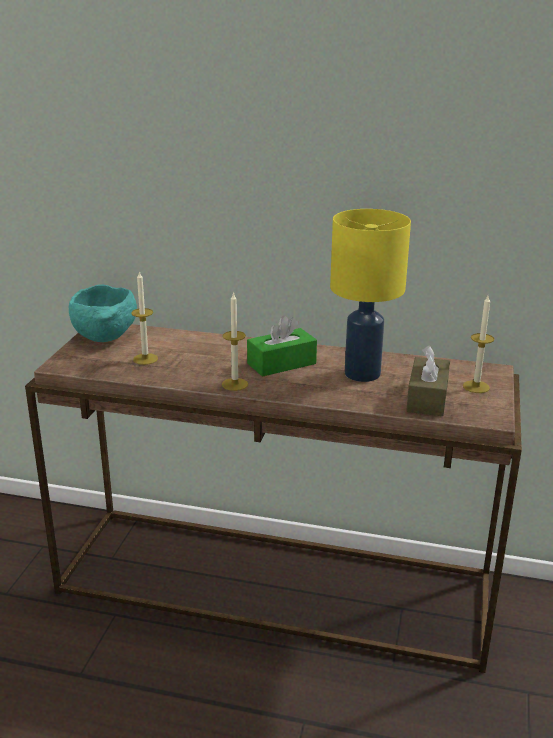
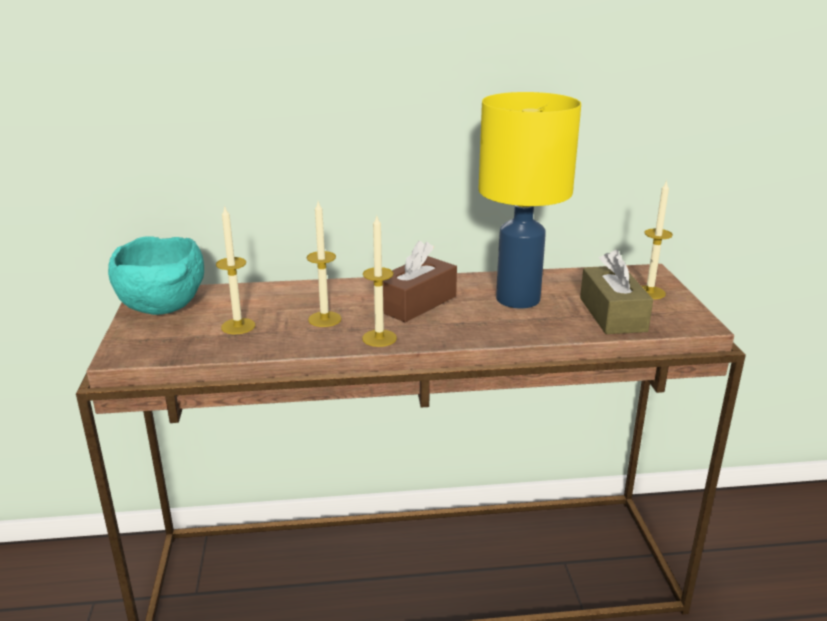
camera: 20 degrees left, 0 degrees up
(207, 364) = (324, 319): none -> candle
(281, 363) = (416, 303): green tissue box -> brown tissue box

